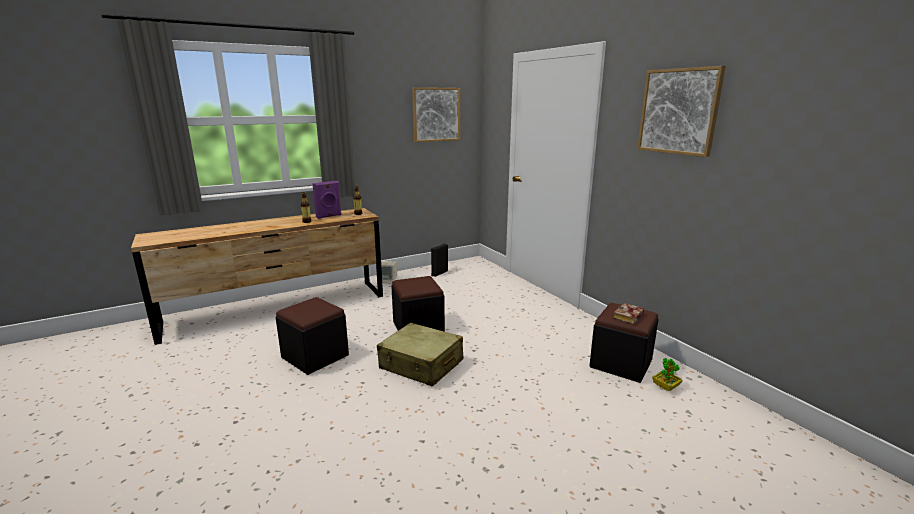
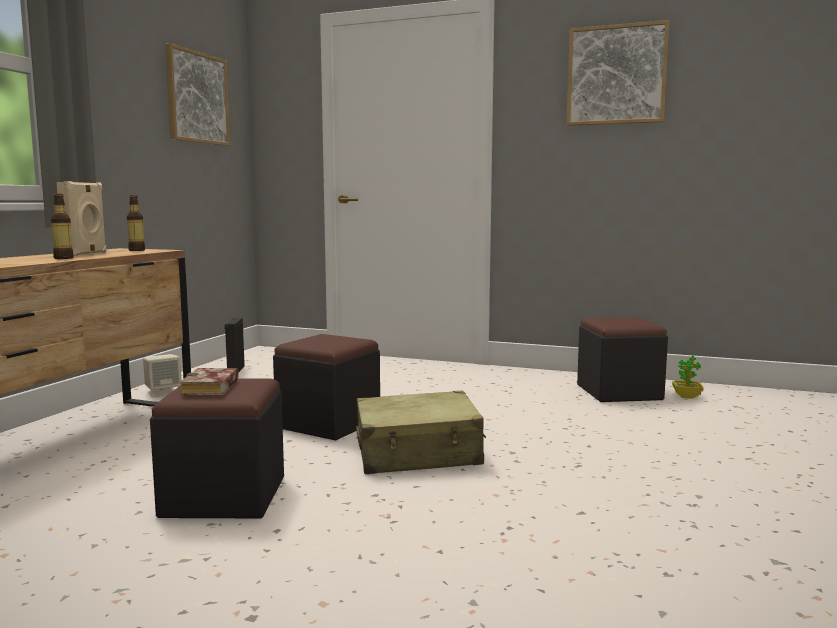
camera: 40 degrees left, 10 degrees down
(329, 216) = (86, 254): purple speaker -> beige speaker
(629, 317) = (630, 321): book -> book (211, 389)

